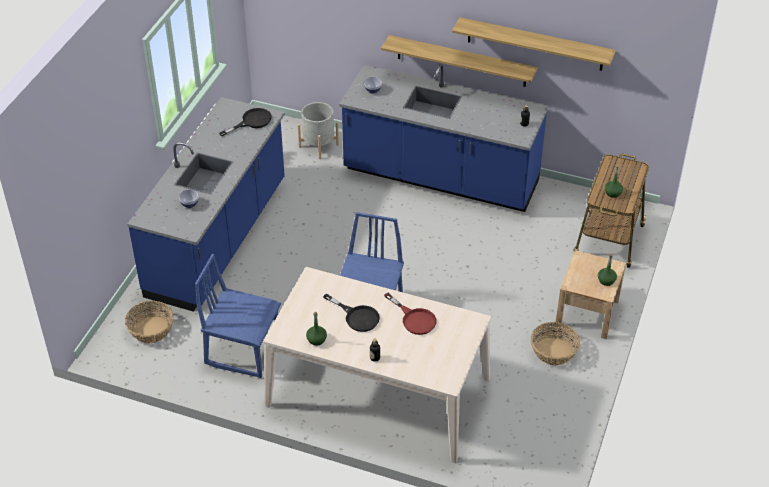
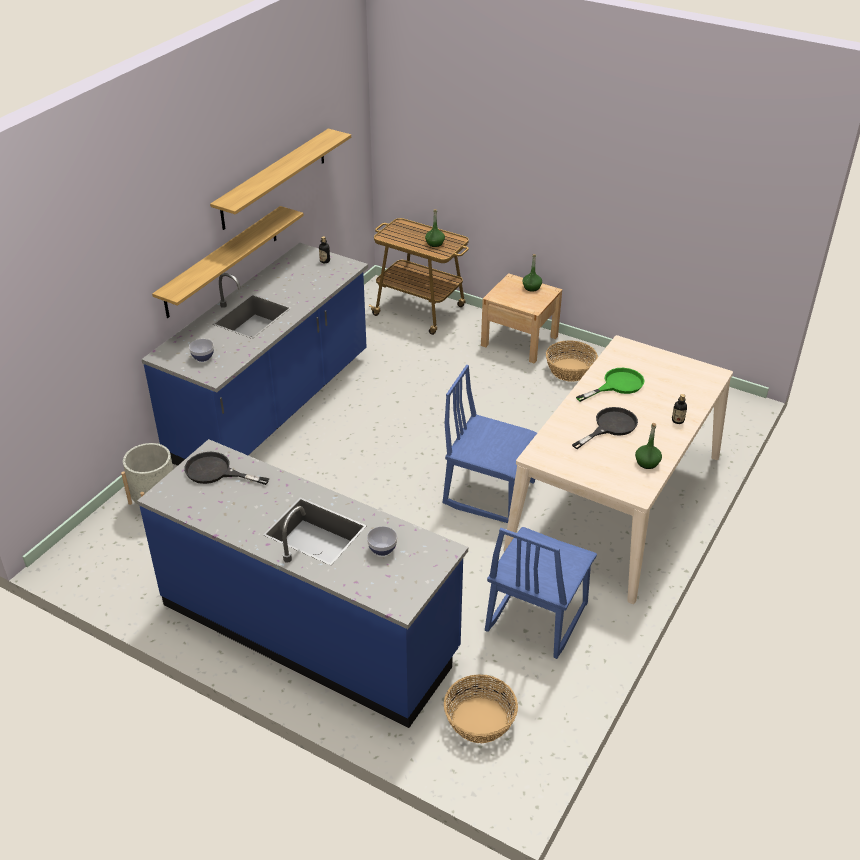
camera: 80 degrees left, 5 degrees down
(252, 122) = (216, 472): black frying pan -> black frying pan turned 45 degrees counterclockwise
(414, 319) = (617, 385): red frying pan -> green frying pan

